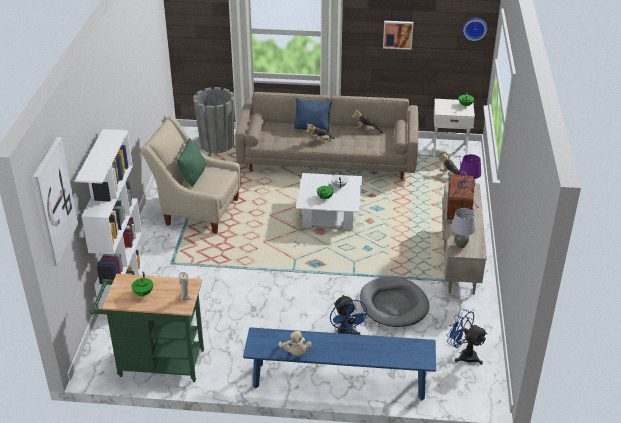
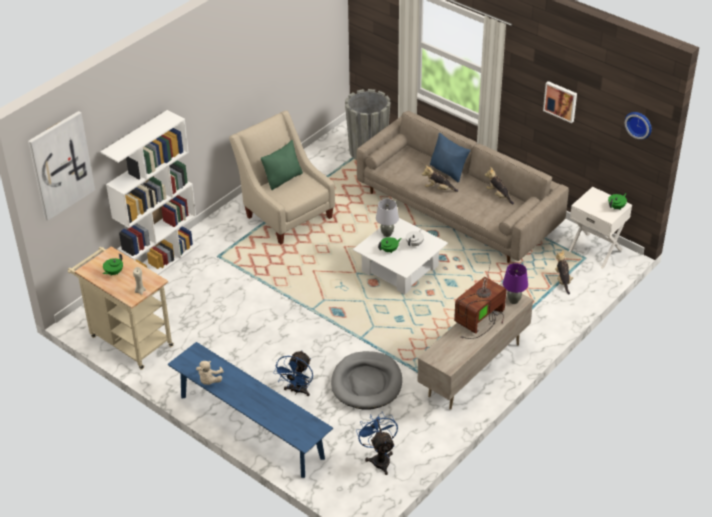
camera: 35 degrees right, 5 degrees up
(156, 363) = (127, 339): green cart -> beige cart
(460, 245) = (441, 353): grey table lamp -> grey table lamp (387, 234)

